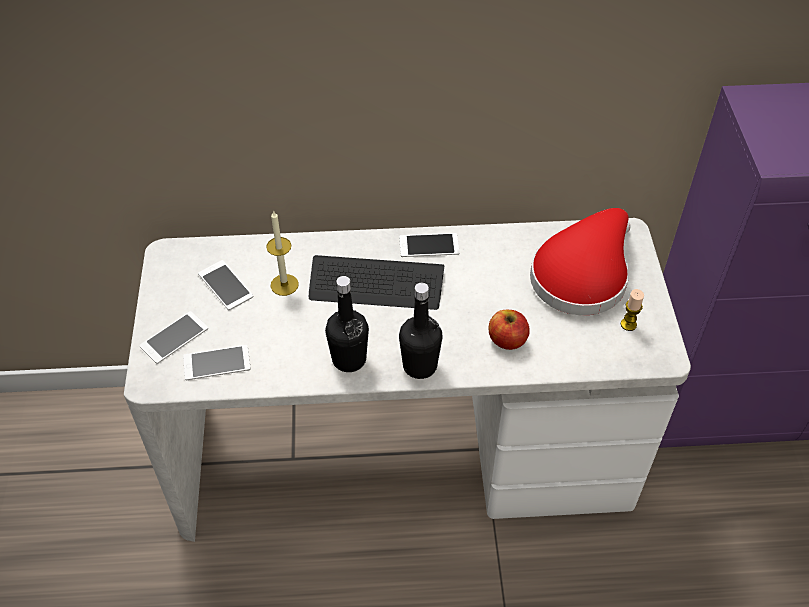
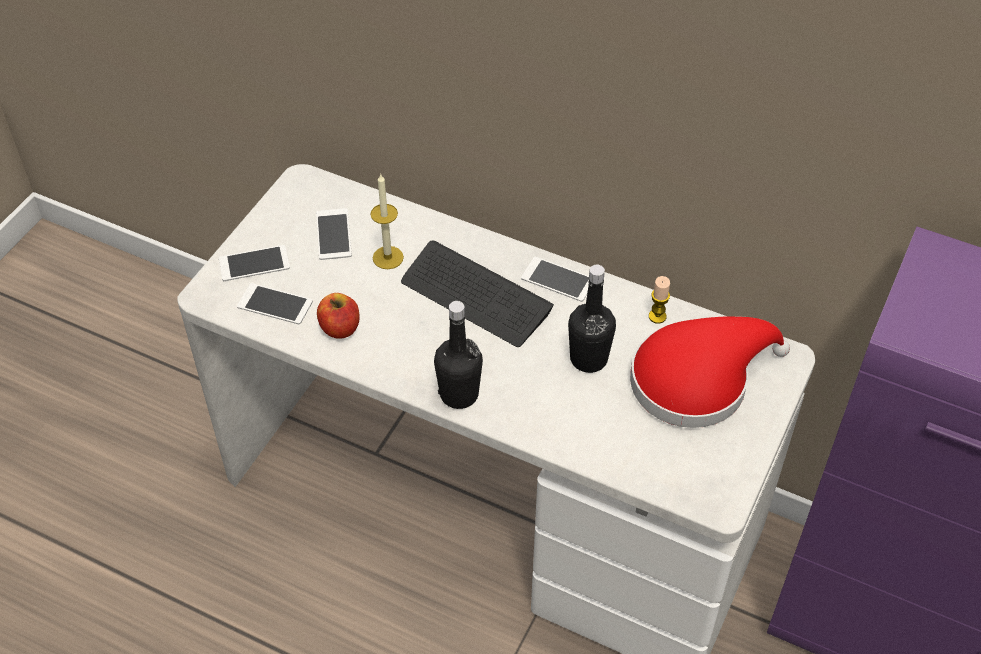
camera: 30 degrees right, 0 degrees up
(349, 359) = (396, 357): black bottle -> black bottle (588, 359)
(507, 340) = (565, 409): apple -> apple (340, 328)
(628, 324) = (707, 453): candle -> candle (657, 316)

